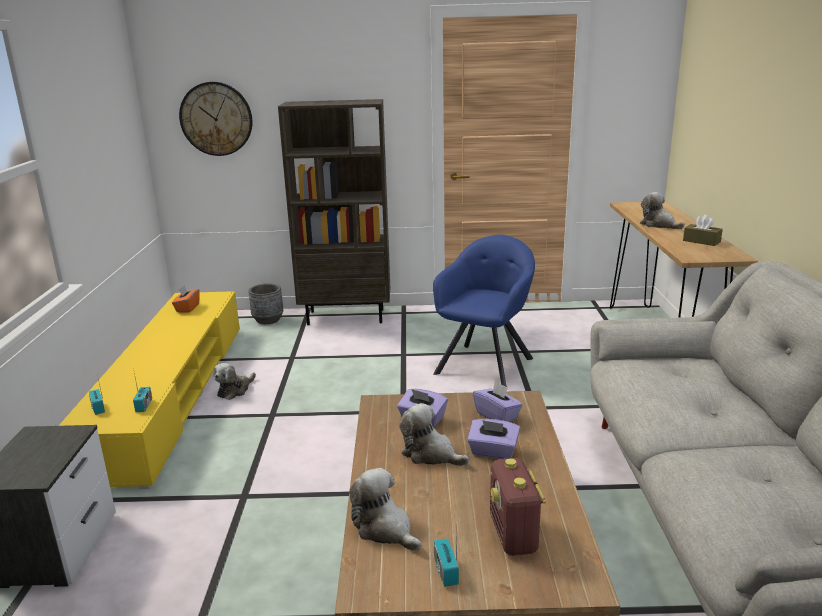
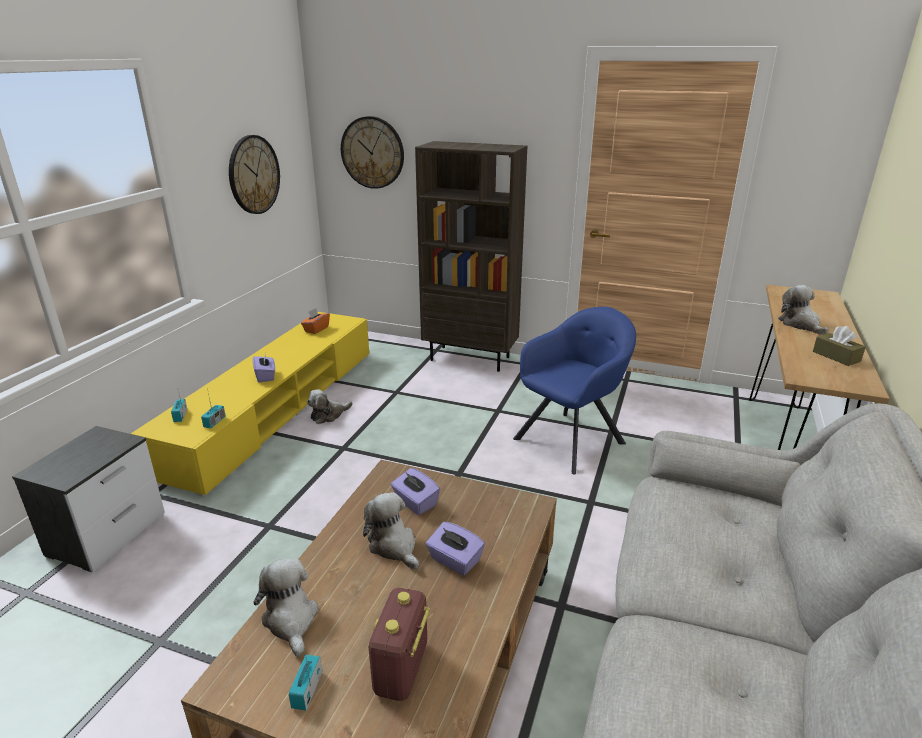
camera: 20 degrees right, 5 degrees up
(103, 147) = (253, 175): none -> wall clock
(268, 320) = (400, 348): grey planter -> none
(497, 416) = (490, 518): purple tissue box -> purple tissue box (265, 376)

